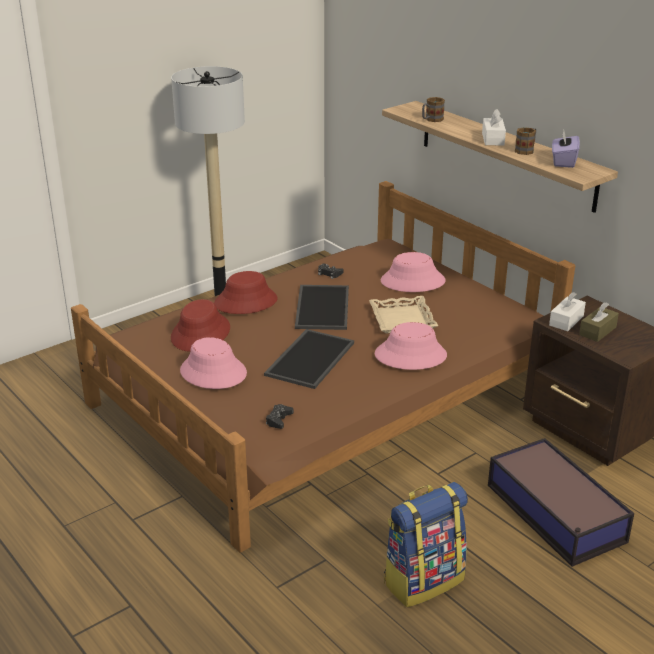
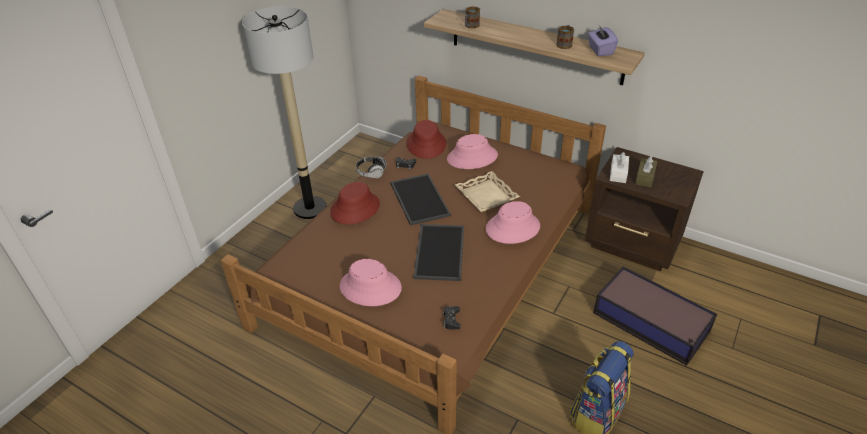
camera: 20 degrees left, 10 degrees up
(201, 333) = (336, 250): red hat -> red hat (426, 144)
(286, 273) = (371, 172): none -> headphones
(493, 139) = (531, 37): white tissue box -> none

